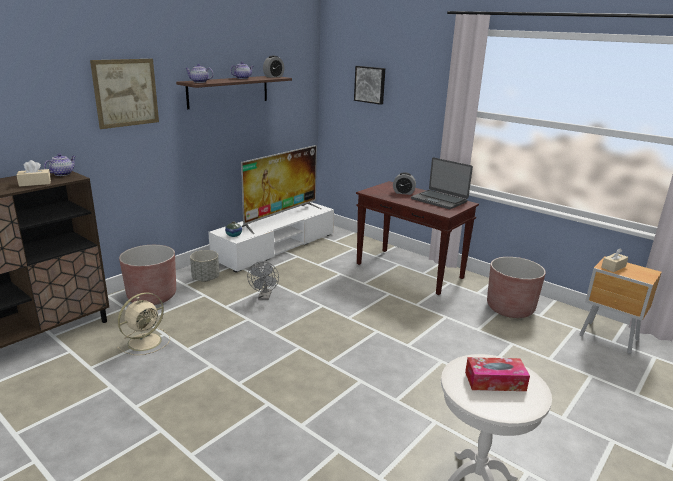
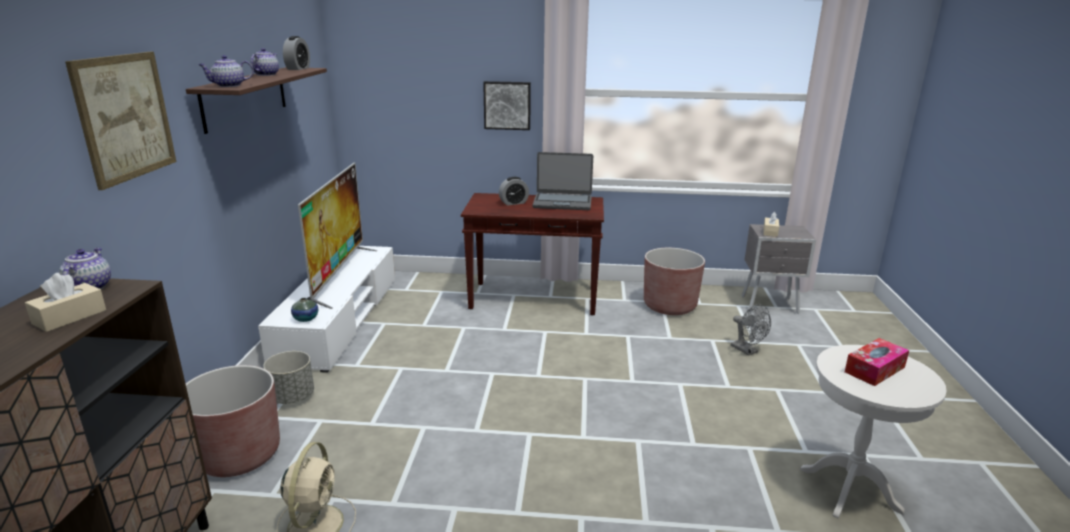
camera: 35 degrees left, 0 degrees up
(264, 297) = (409, 390): grey fan -> grey fan (747, 351)
(370, 84) = (419, 69): picture -> picture (507, 105)
(609, 338) = (771, 305): brown nightstand -> grey nightstand

